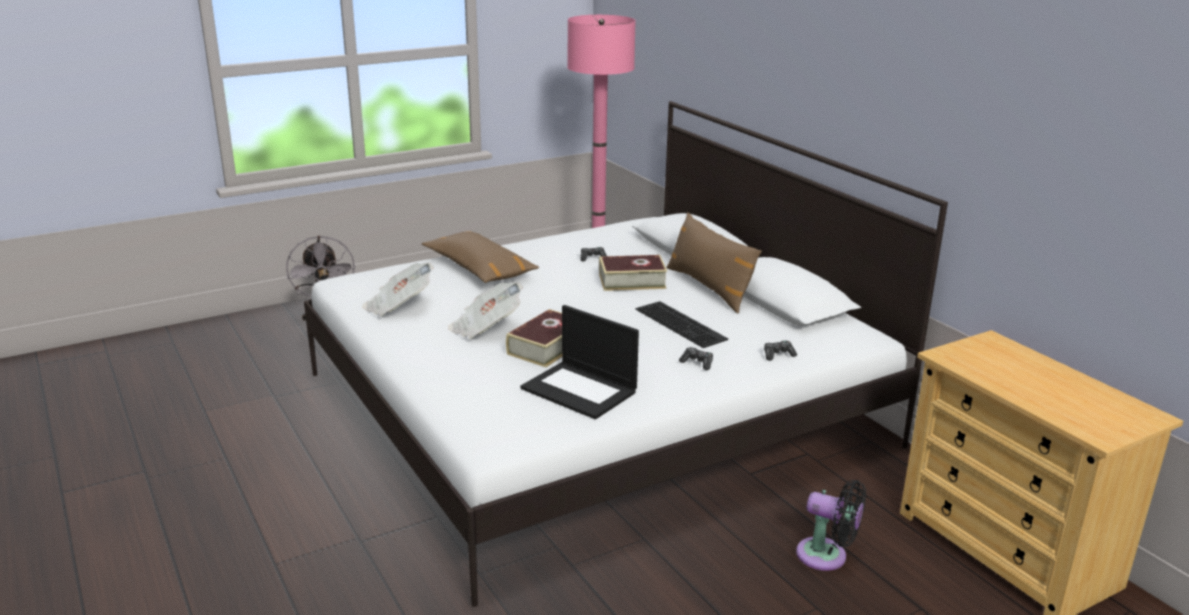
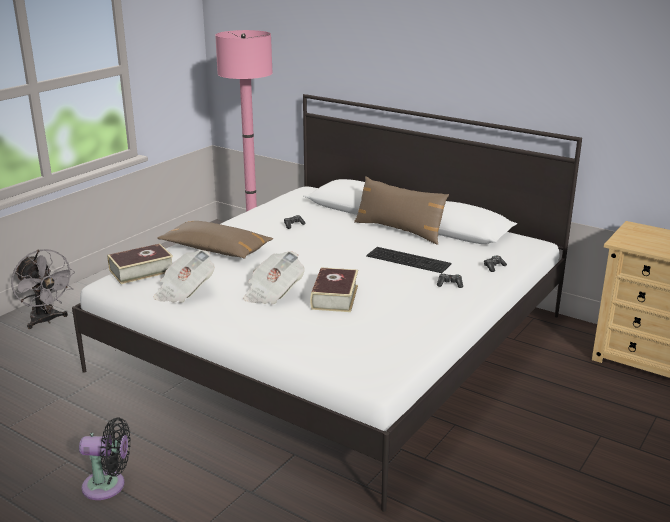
camera: 25 degrees left, 0 degrees up
(580, 390) = (394, 322): laptop -> none
(632, 281) = (341, 236): book -> book (141, 271)
(827, 556) = (576, 400): black fan -> black fan (108, 486)

